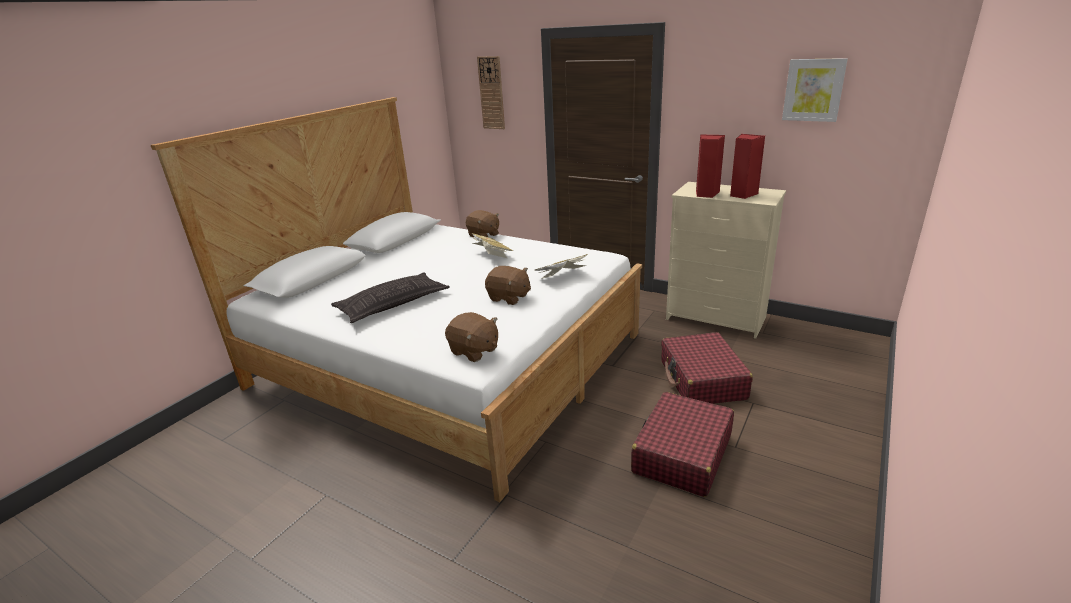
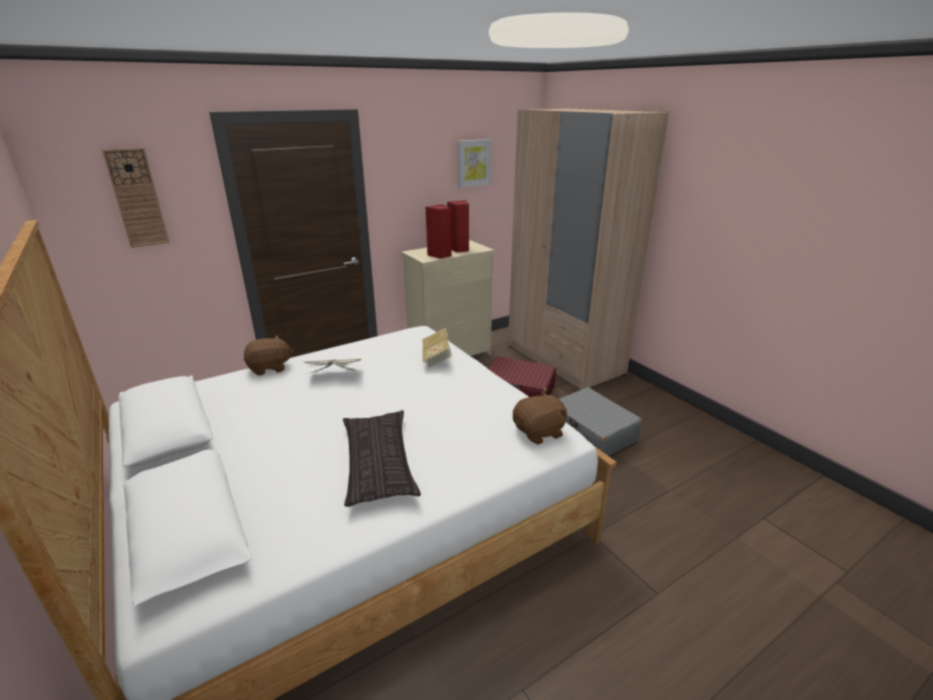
camera: 65 degrees left, 0 degrees up
(509, 297) = (448, 391): brown plush toy -> none
(681, 454) = (592, 433): red suitcase -> grey suitcase
(825, 390) = (564, 359): none -> beige wardrobe

